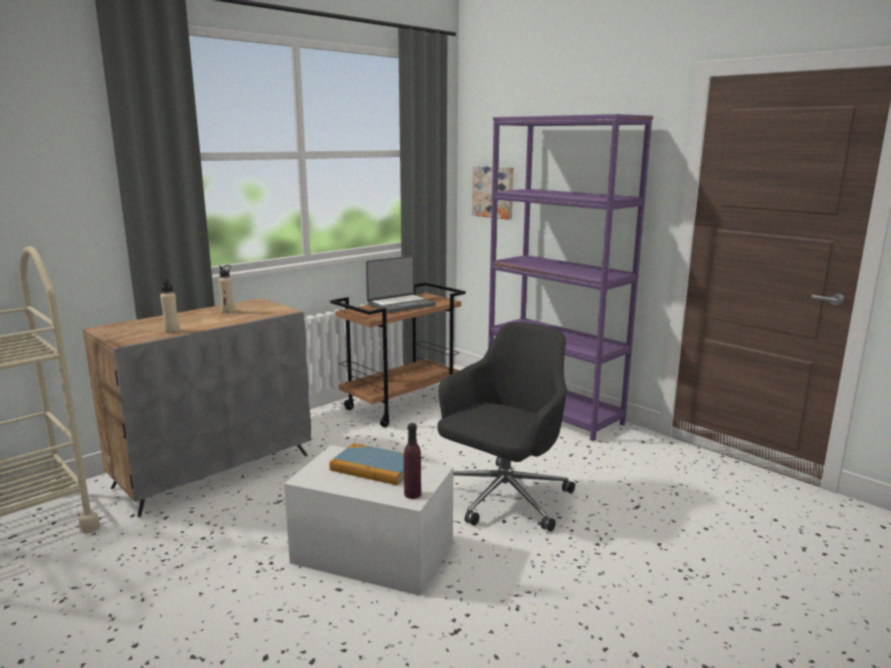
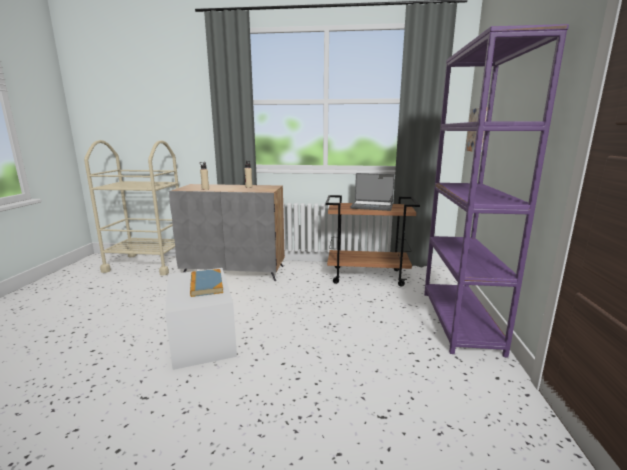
camera: 50 degrees right, 0 degrees up
(412, 494) = (184, 304): purple bottle -> none
(502, 499) = (309, 351): black office chair -> none

